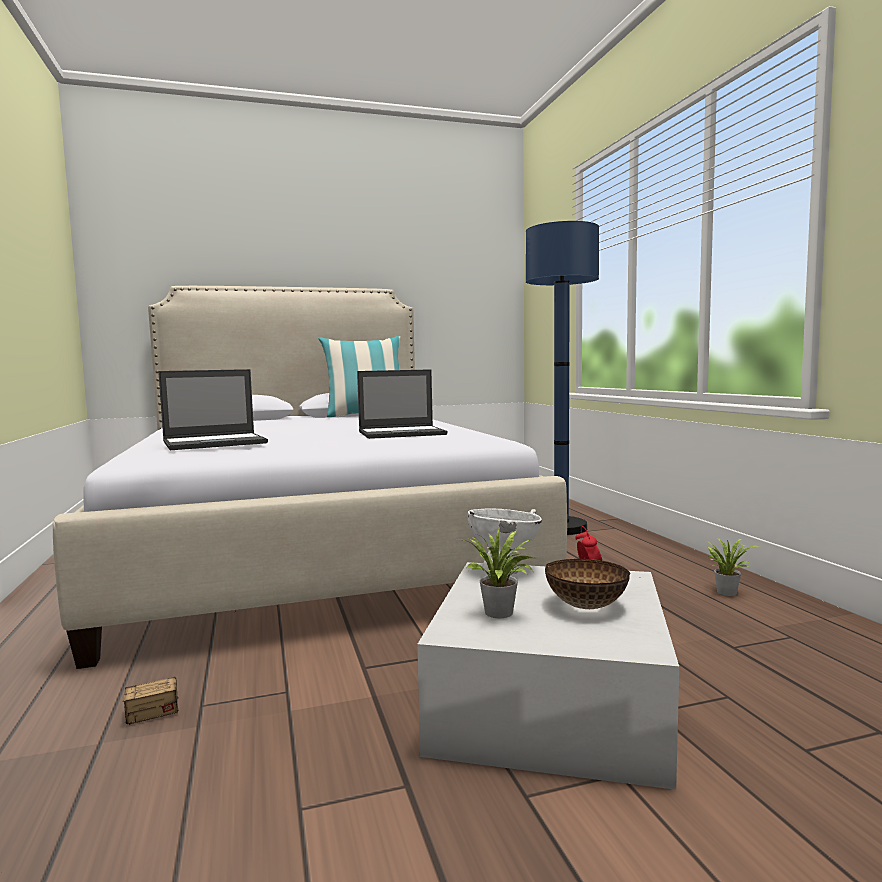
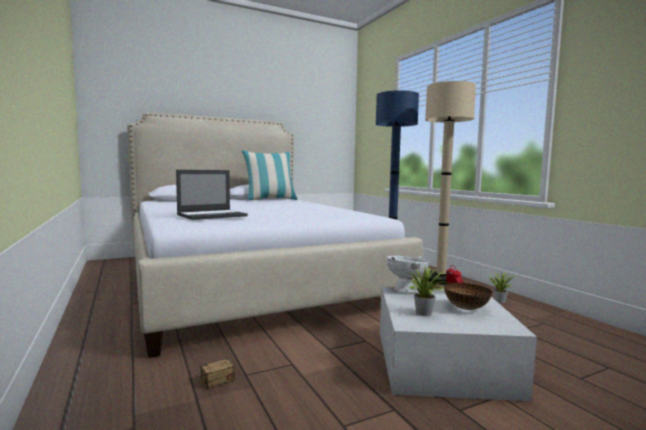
camera: 10 degrees left, 0 degrees up
(403, 433) = (315, 211): laptop -> none
(638, 550) = (440, 279): none -> beige floor lamp

